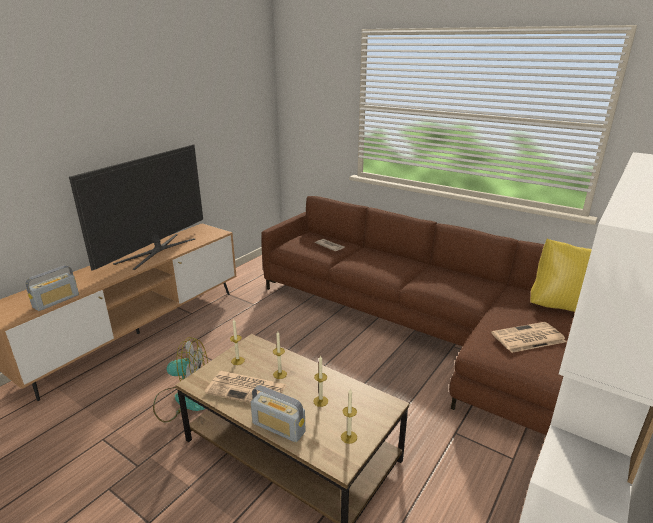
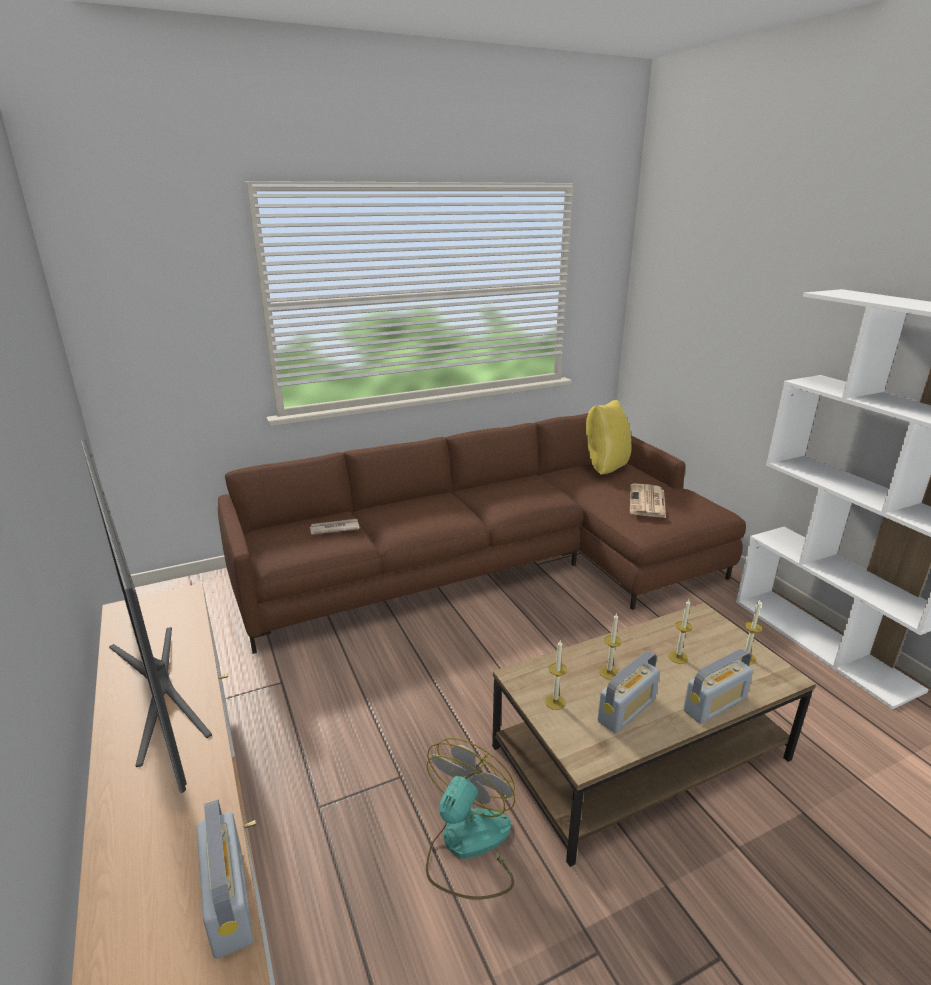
camera: 60 degrees left, 0 degrees up
(247, 389) = (627, 710): newspaper -> radio

